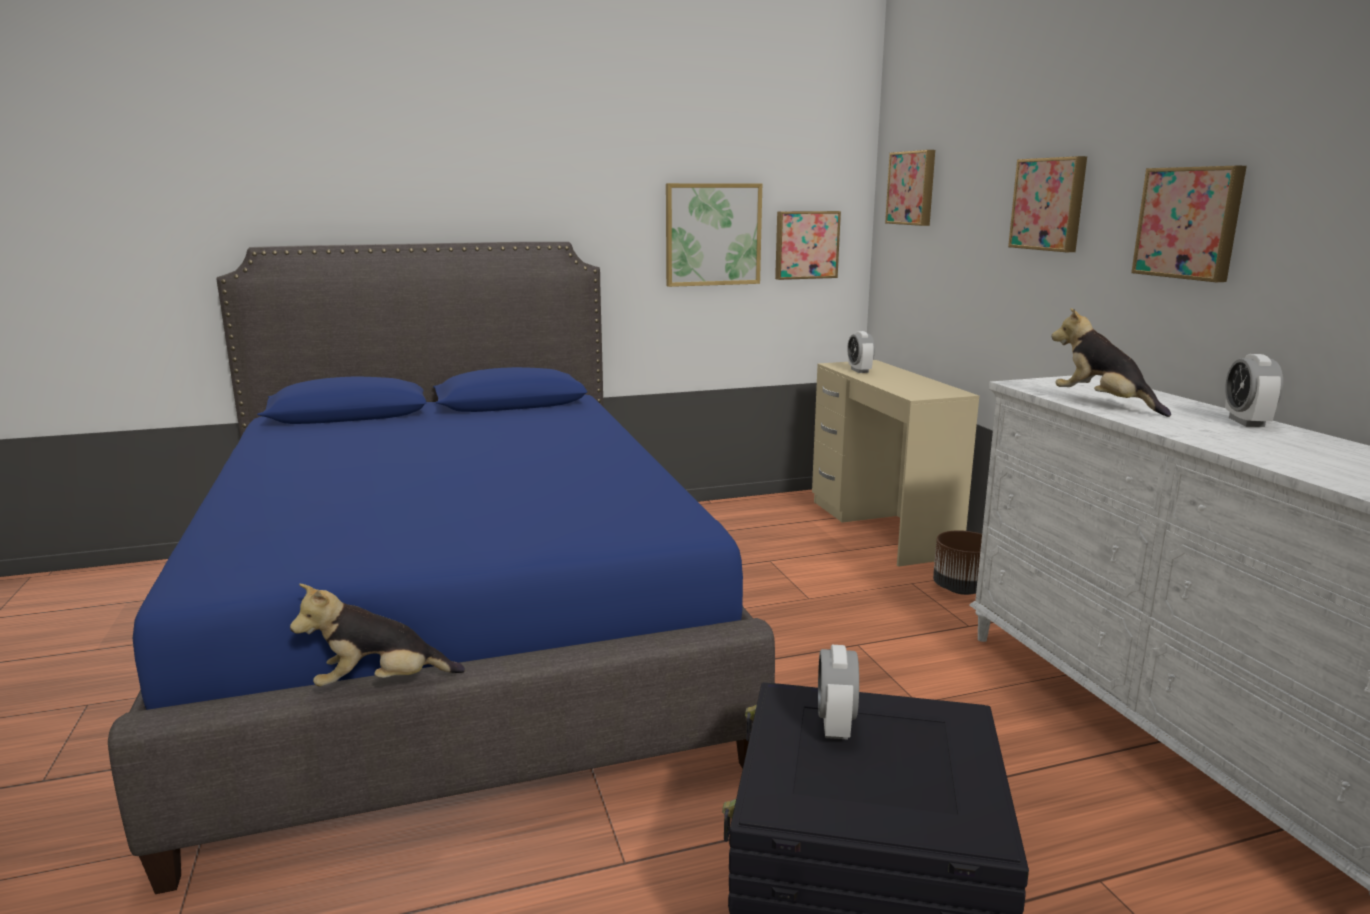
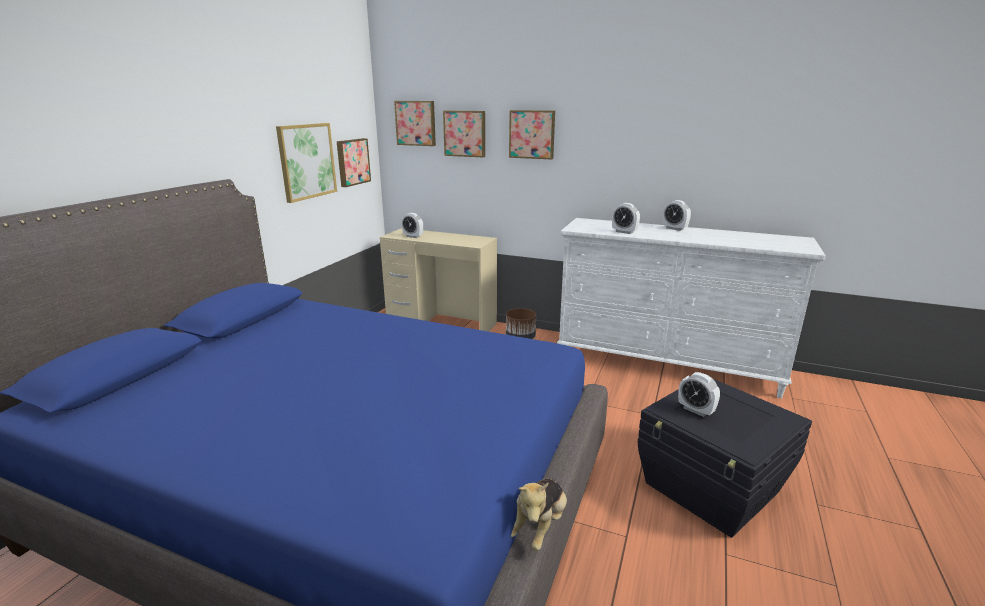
camera: 50 degrees left, 5 degrees up
(1103, 404) = (624, 232): plush toy -> alarm clock
(1190, 223) = (621, 144): picture -> picture (465, 133)

